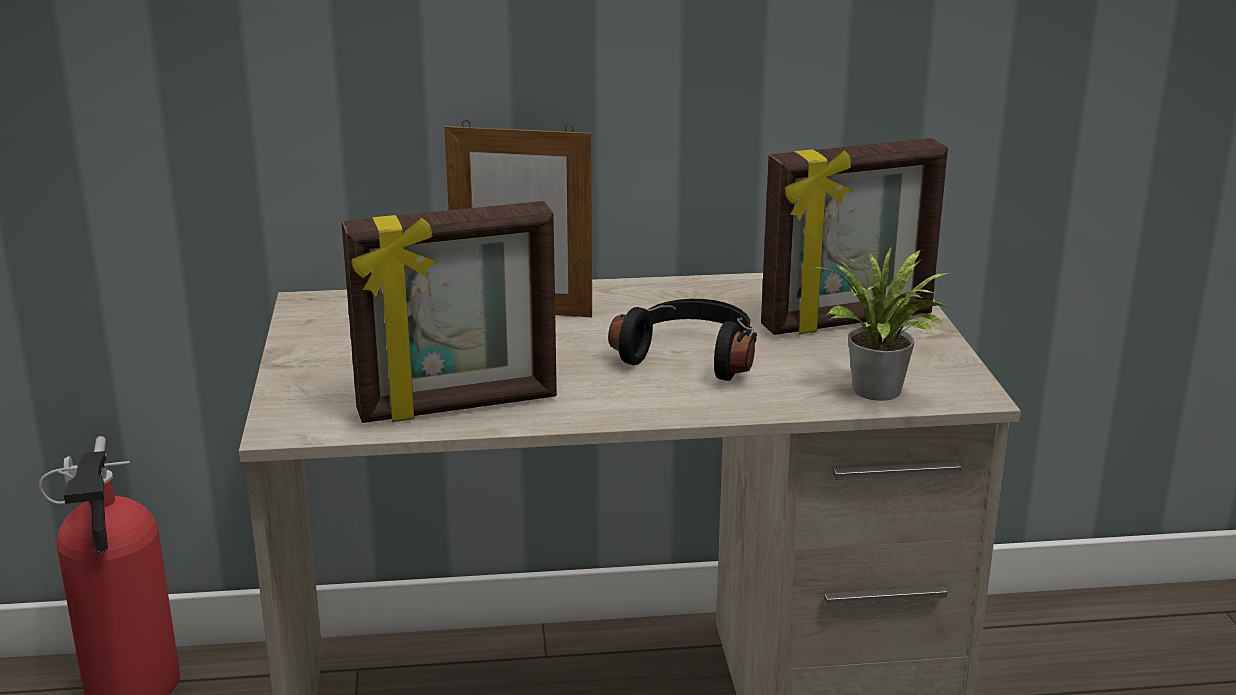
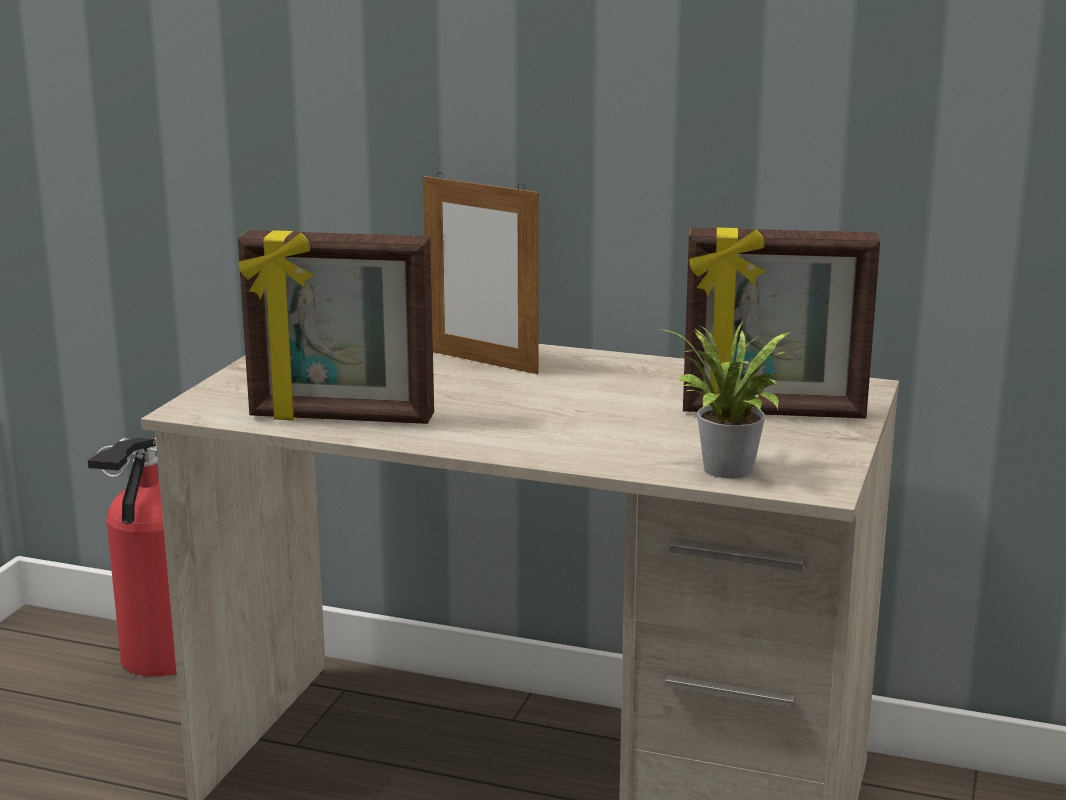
camera: 25 degrees right, 5 degrees down
(692, 356) = (588, 416): black headphones -> none

